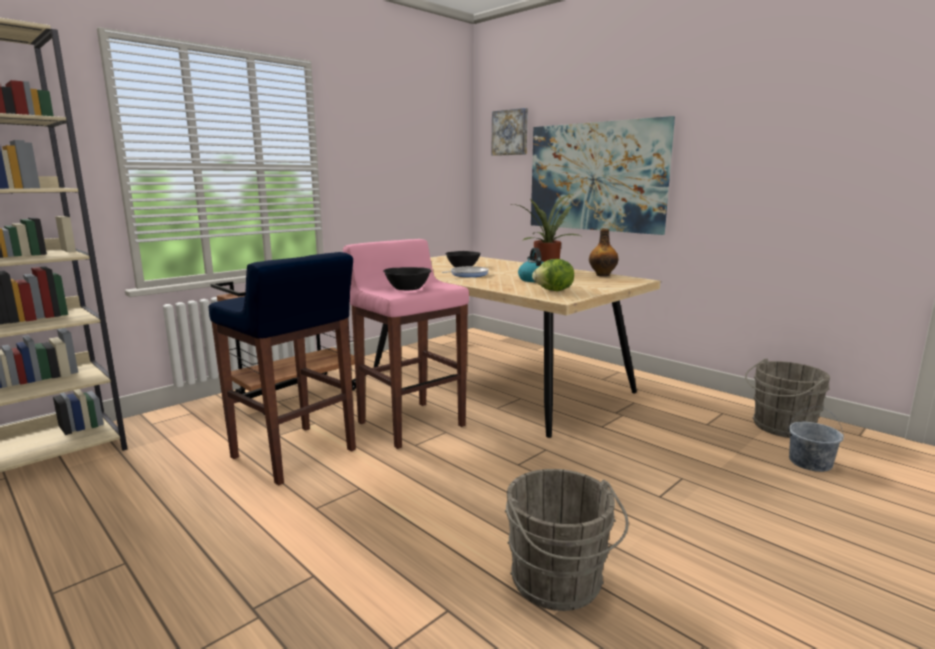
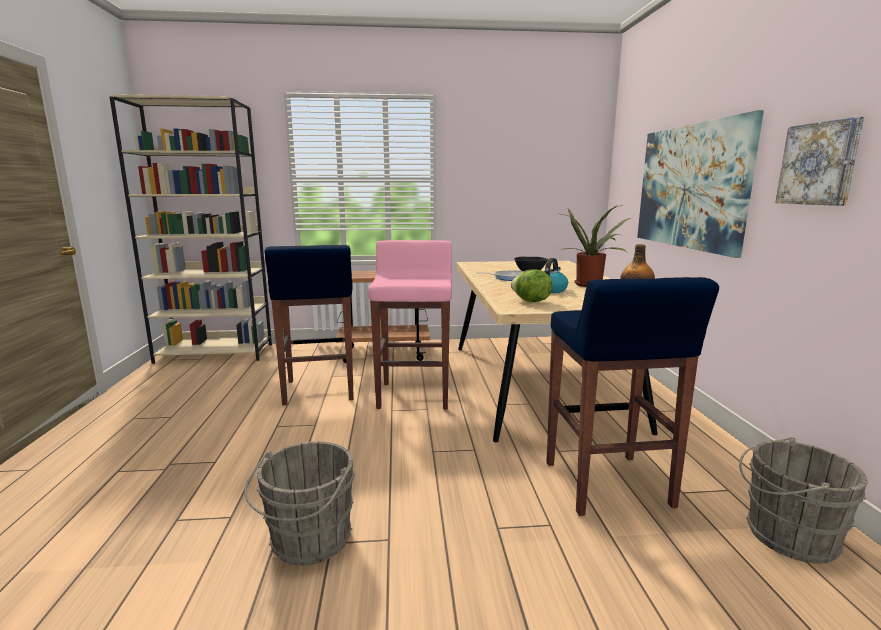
camera: 40 degrees right, 0 degrees up
(408, 289) = (402, 280): black bowl -> none
(510, 132) = (635, 140): picture -> picture (820, 164)
(667, 437) = (607, 485): none -> blue stool
(809, 462) = (746, 586): grey bucket -> none

